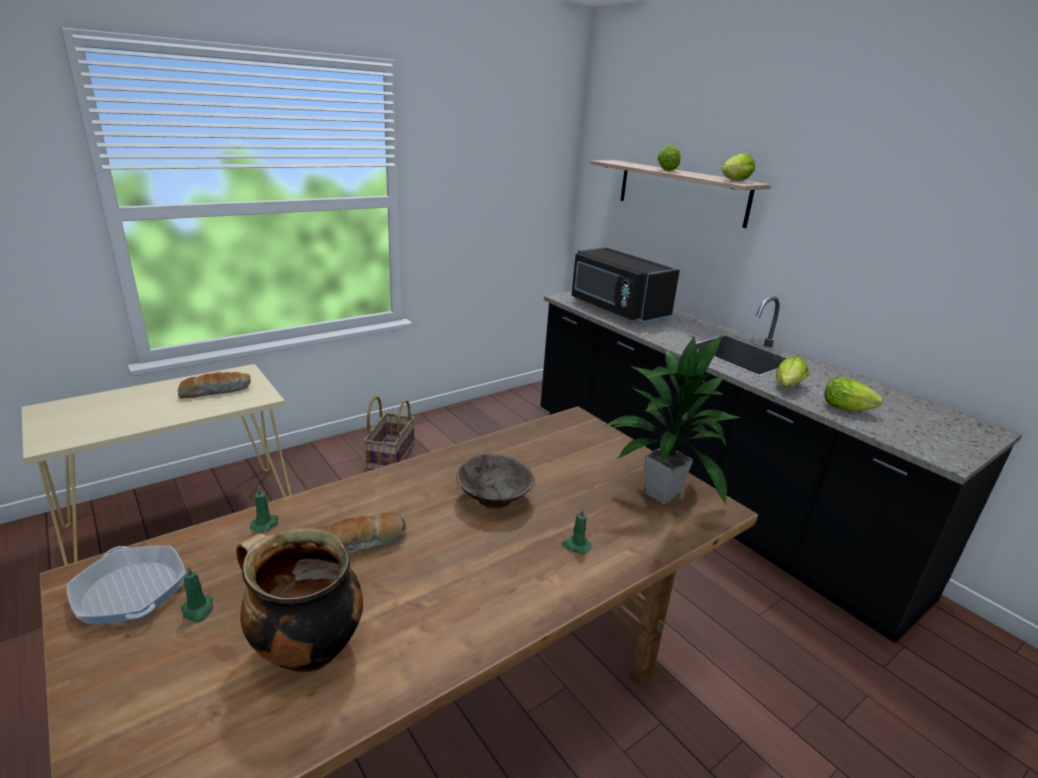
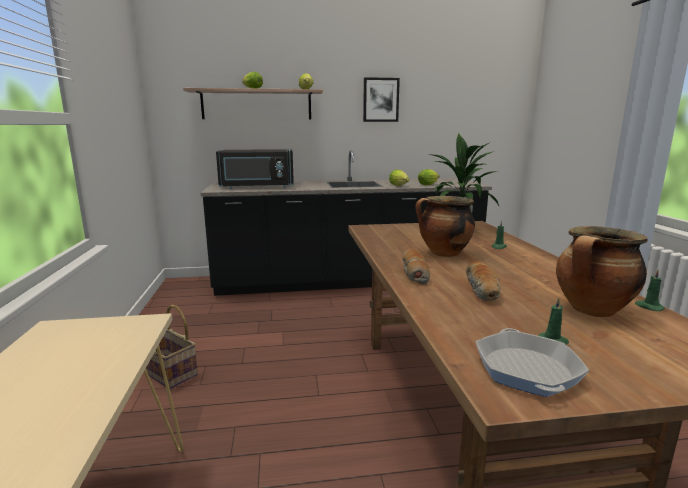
camera: 60 degrees left, 10 degrees down
(130, 591) = (527, 369): frying pan -> frying pan turned 75 degrees counterclockwise
(216, 391) = (80, 347): bread -> bread (414, 272)
(265, 524) = (442, 313): green candle -> green candle (648, 307)
(493, 498) = (443, 254): brown bowl -> cooking pot
(875, 217) = (380, 100): none -> picture

